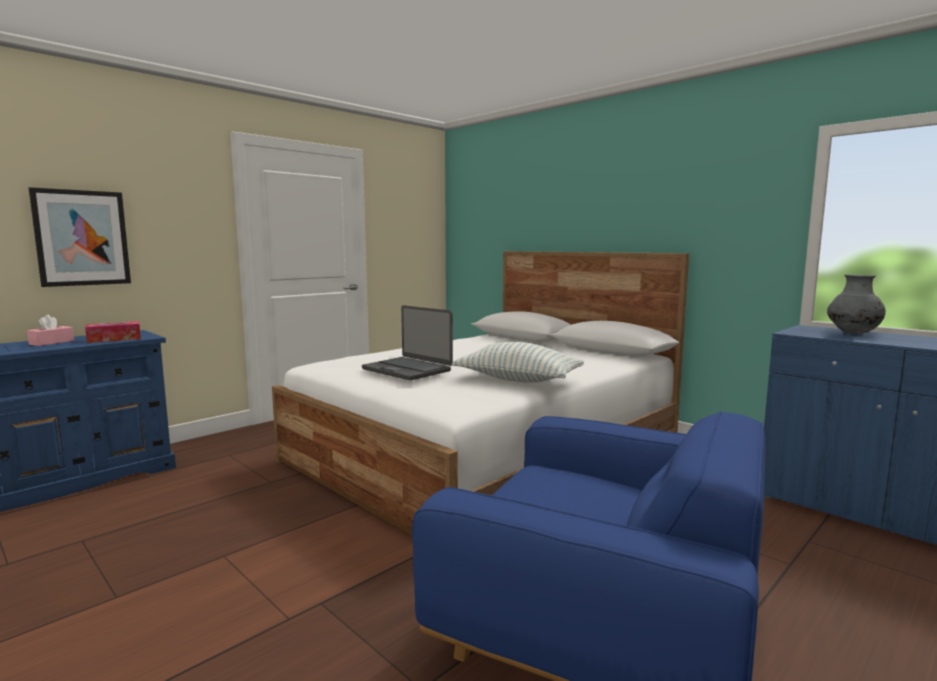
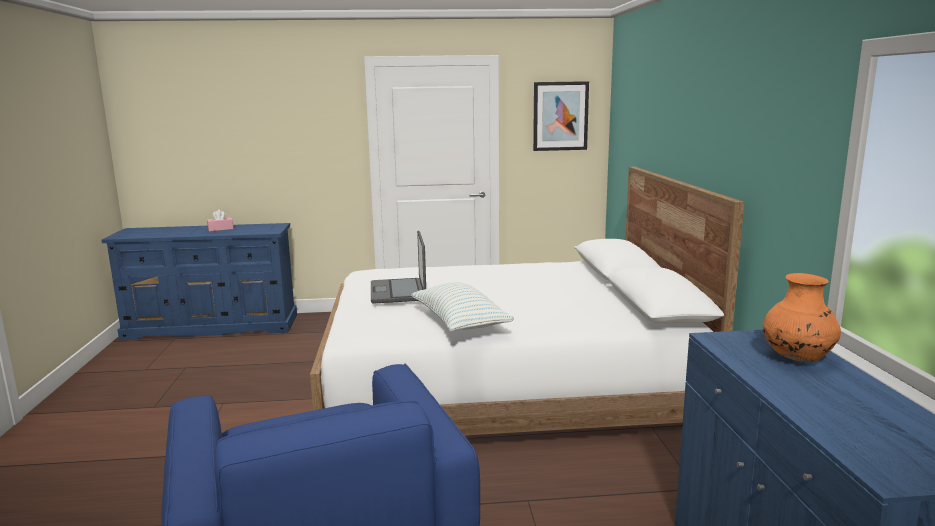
camera: 40 degrees right, 5 degrees up
(82, 238) = (251, 152): picture -> picture (560, 116)
(114, 339) = (253, 231): tissue box -> none
(853, 333) = (797, 358): grey vase -> orange vase

